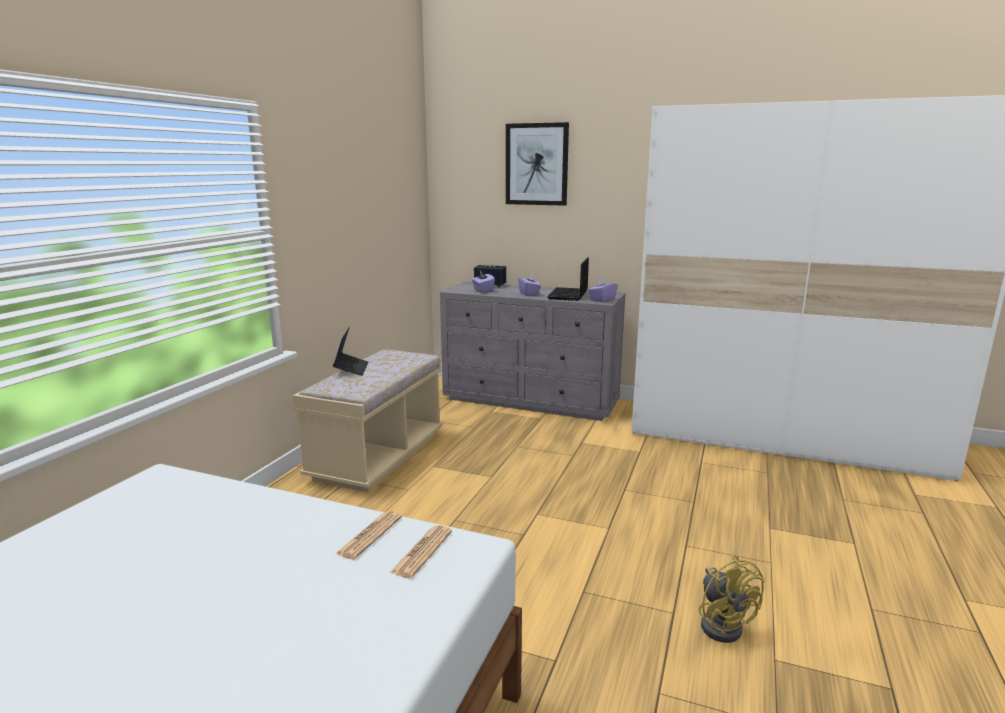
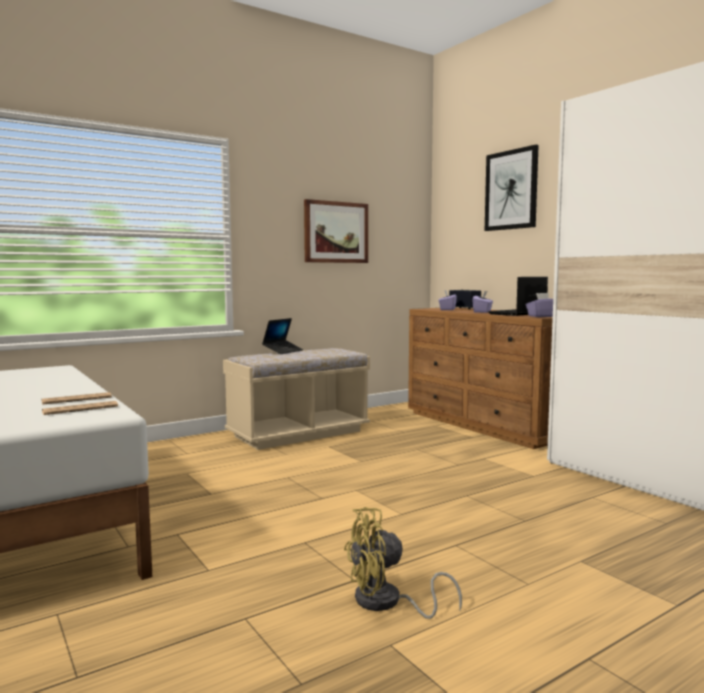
camera: 35 degrees right, 10 degrees down
(360, 211) = (336, 232): none -> picture
(532, 400) = (487, 425): grey dresser -> brown dresser
(722, 623) = (386, 603): yellow fan -> yellow fan turned 60 degrees clockwise

